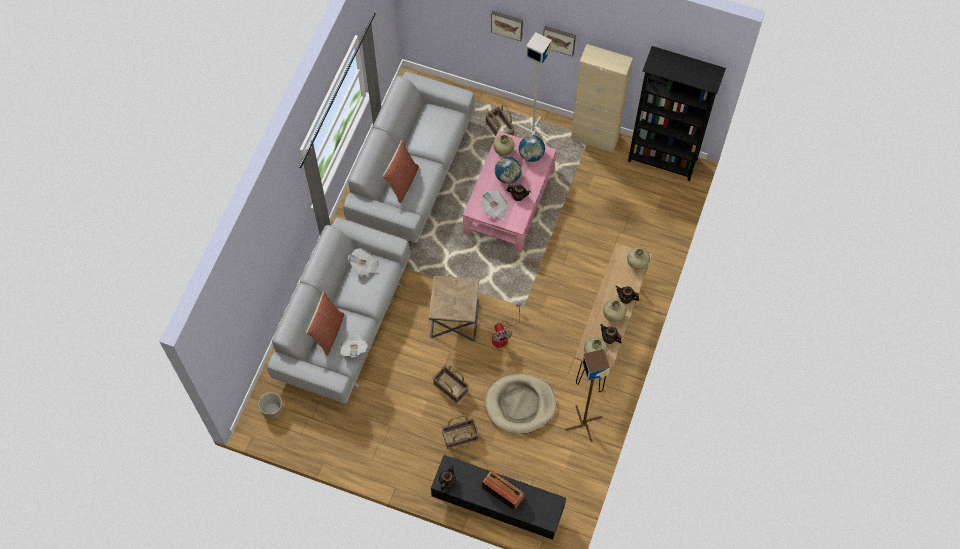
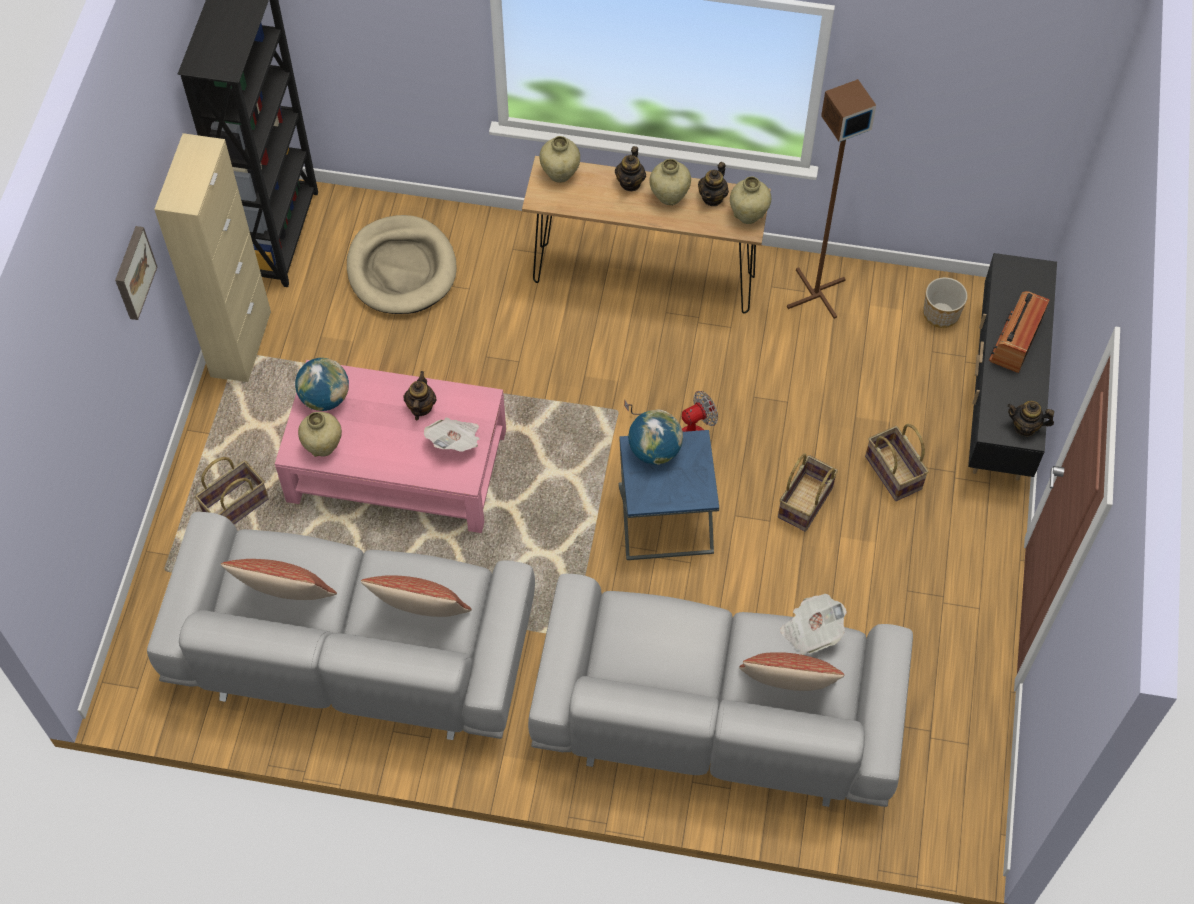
camera: 100 degrees left, 5 degrees down
(272, 410) = (934, 808): planter -> planter (940, 314)
(364, 266) = (628, 647): newspaper -> none
(423, 129) = (286, 598): none -> pillow
(454, 318) = (665, 518): brown side table -> blue side table
(507, 24) = (97, 369): picture -> none
(507, 177) = (380, 431): globe -> globe (654, 451)
(520, 405) = (808, 389): beige dog bed -> beige dog bed (401, 269)
(533, 130) = (233, 448): grey floor lamp -> none

